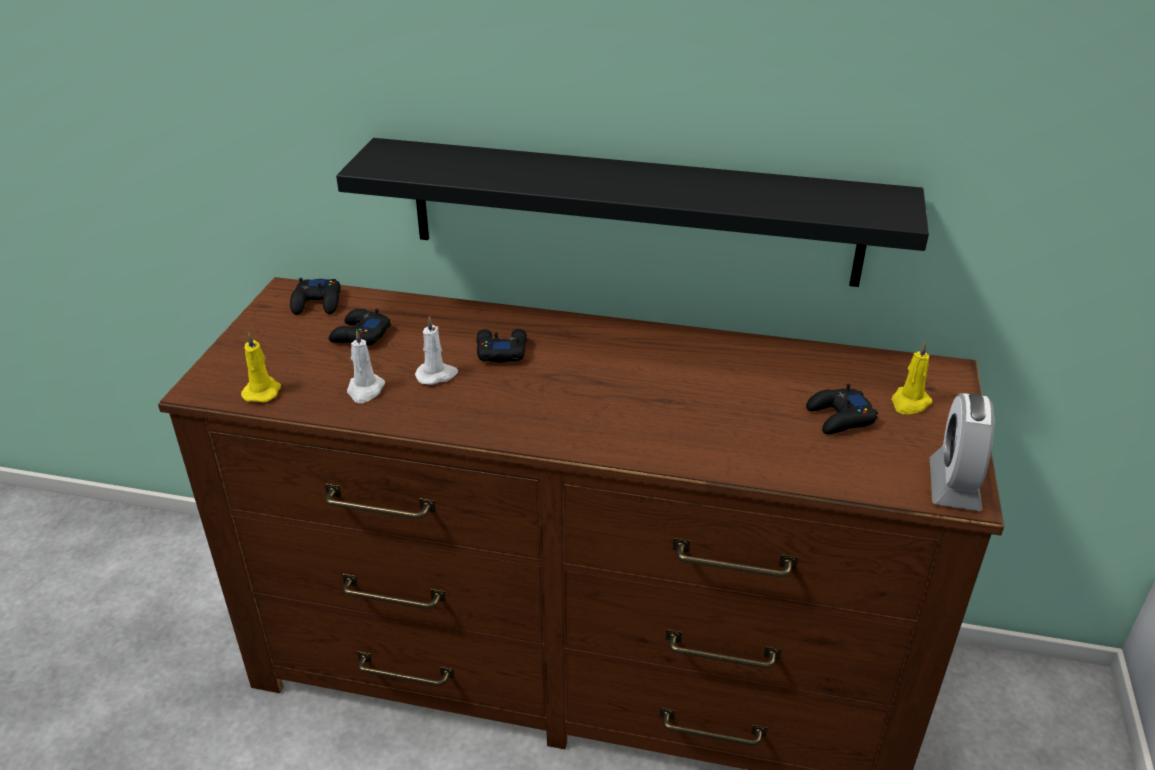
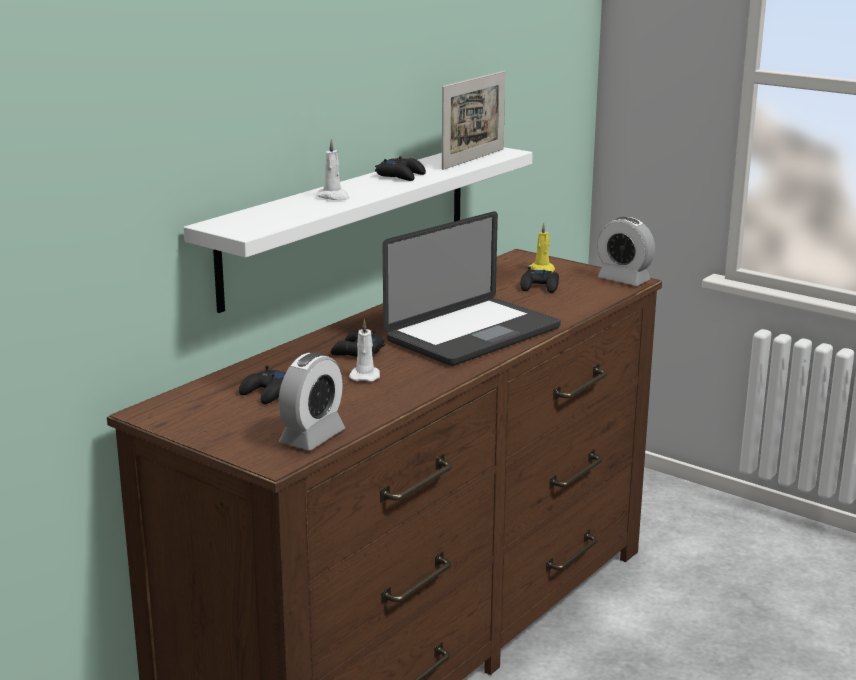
camera: 65 degrees left, 15 degrees down
(263, 391) = (312, 437): yellow candle -> alarm clock
(318, 303) = (190, 402): black game controller -> black game controller (401, 175)
(365, 390) = (357, 401): white candle -> white candle (334, 197)
(615, 411) = (473, 334): none -> laptop
(633, 212) = (349, 222): black shelf -> white shelf
(823, 204) = (473, 159): none -> picture frame

